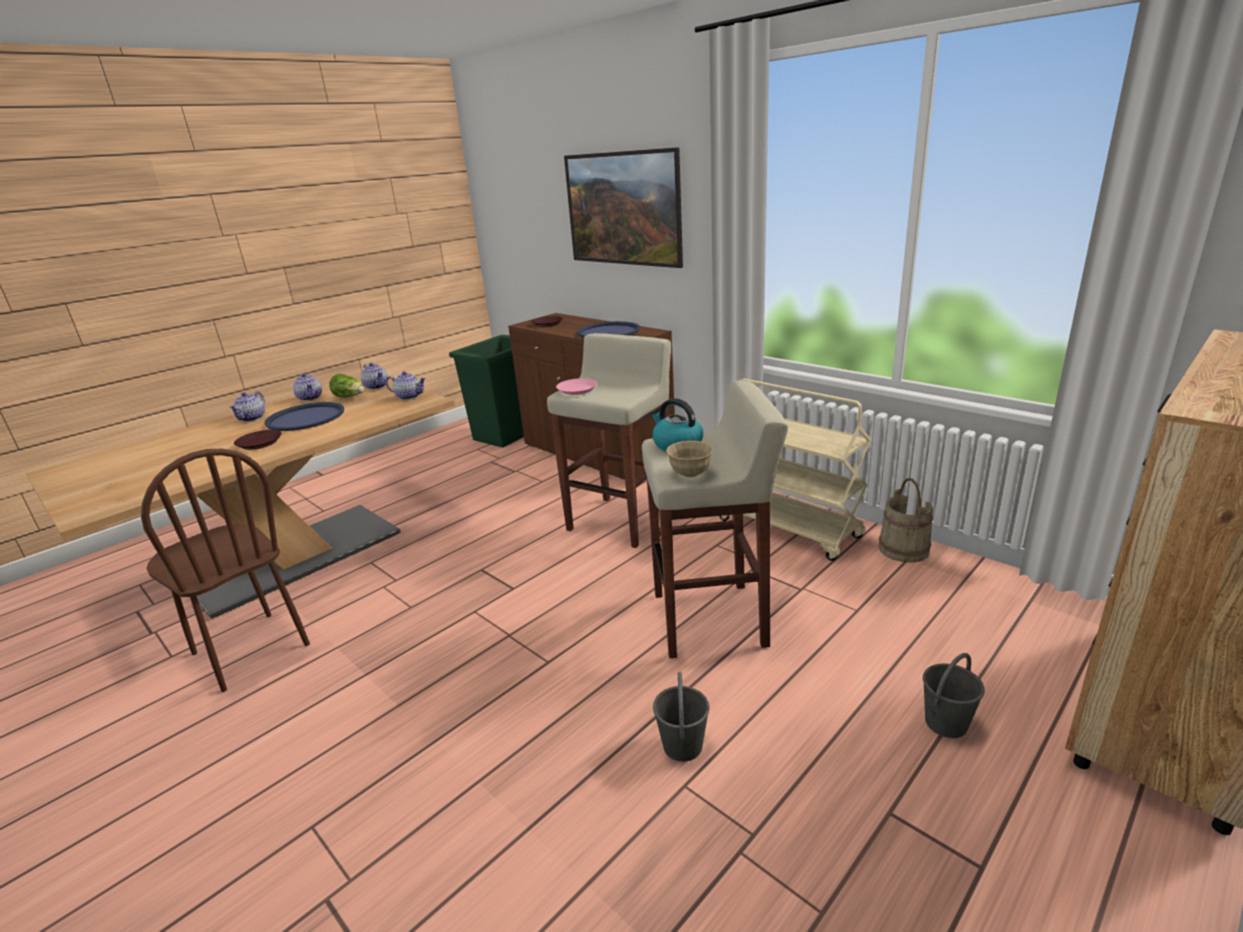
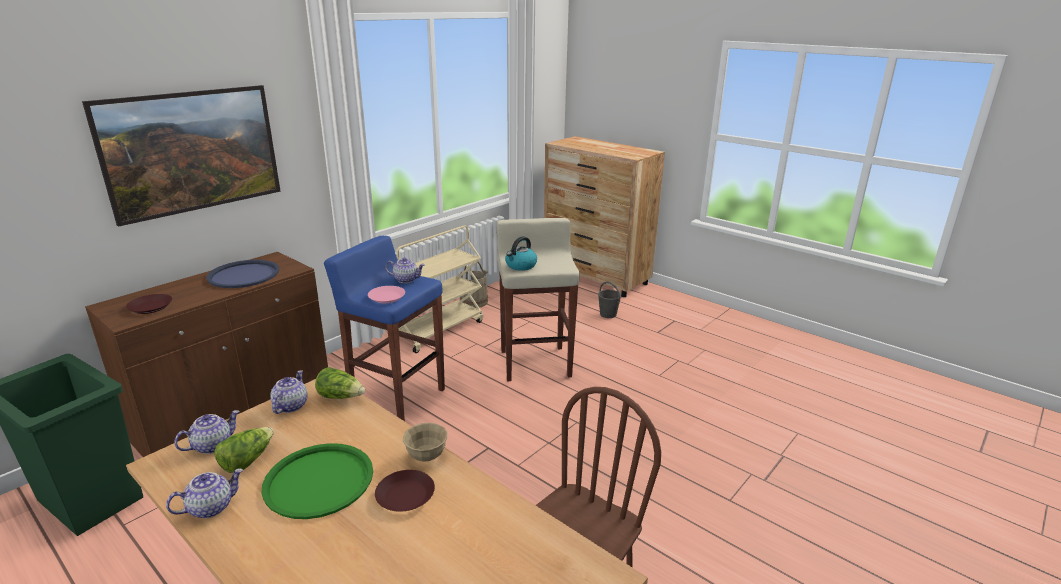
camera: 95 degrees left, 0 degrees up
(252, 418) = (279, 548): teapot -> teapot (406, 279)
(305, 418) = (319, 481): blue tray -> green tray
(410, 408) = (341, 396): none -> lettuce
(621, 521) = (397, 397): beige stool -> blue stool
(682, 745) = (635, 375): grey bucket -> none
(690, 474) = (563, 264): beige bowl -> beige bowl (426, 456)

